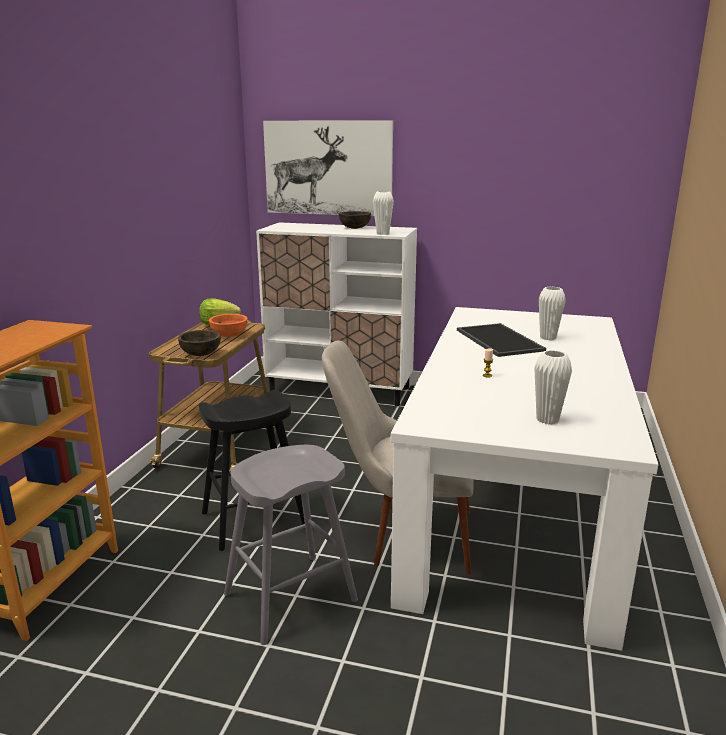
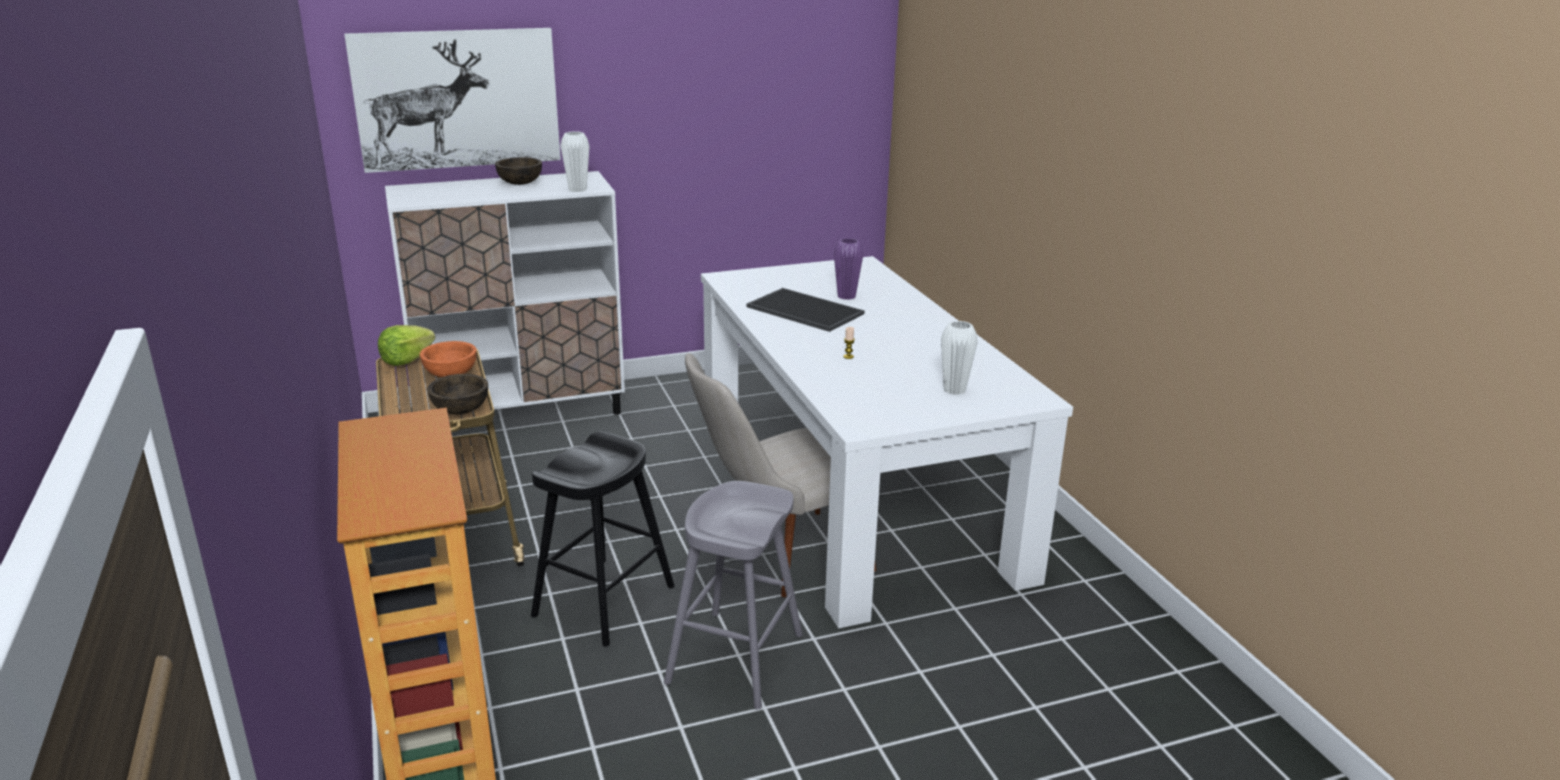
camera: 35 degrees left, 5 degrees up
(548, 338) = (846, 296): white vase -> purple vase

